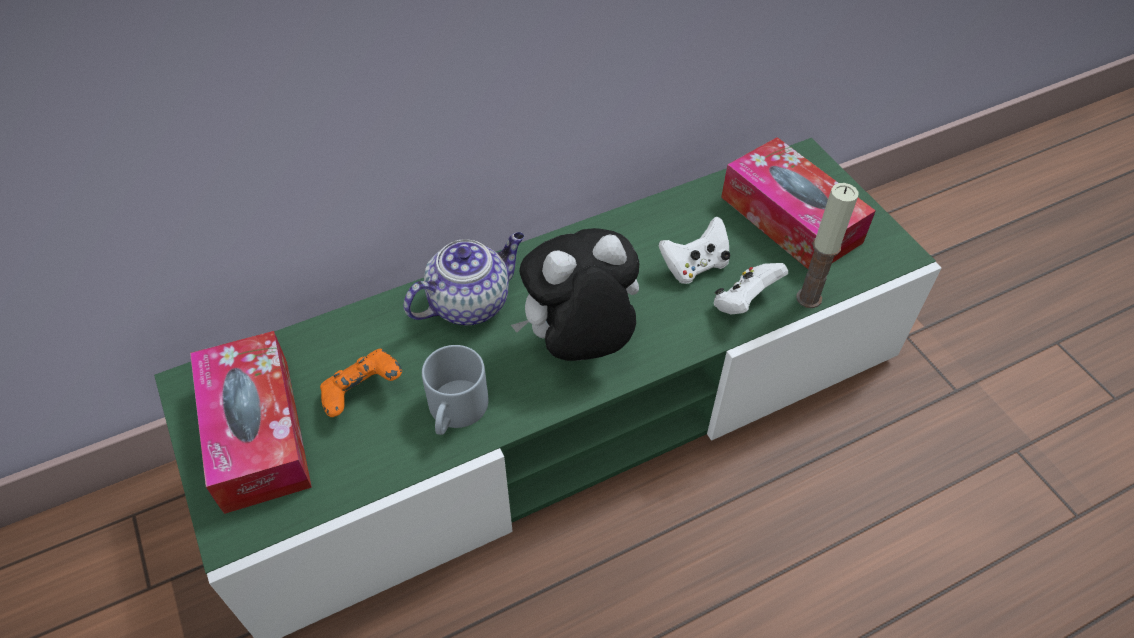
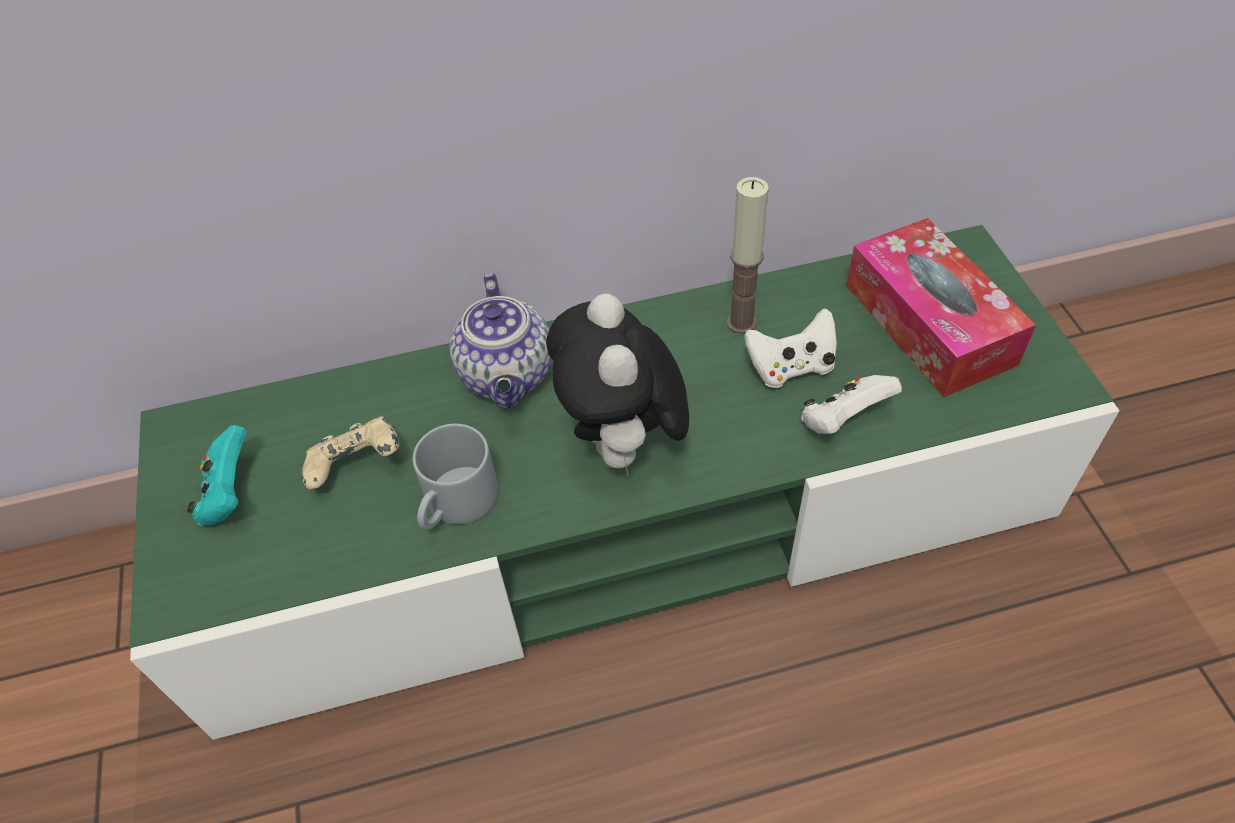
camera: 15 degrees right, 0 degrees up
(257, 433) = (229, 494): tissue box -> turquoise game controller
(363, 394) = (357, 467): orange game controller -> beige game controller
(470, 302) = (508, 376): teapot -> teapot turned 105 degrees clockwise
(579, 345) = (623, 445): plush toy -> plush toy turned 90 degrees counterclockwise
(808, 298) = (928, 426): candle -> candle (741, 322)

